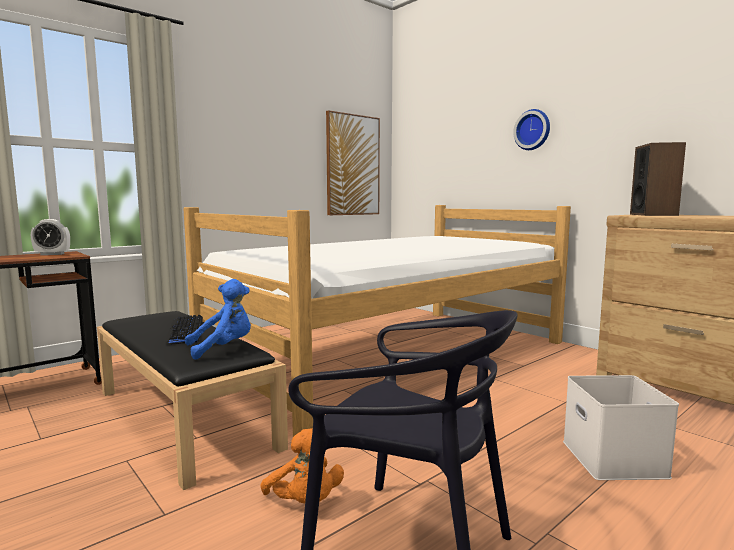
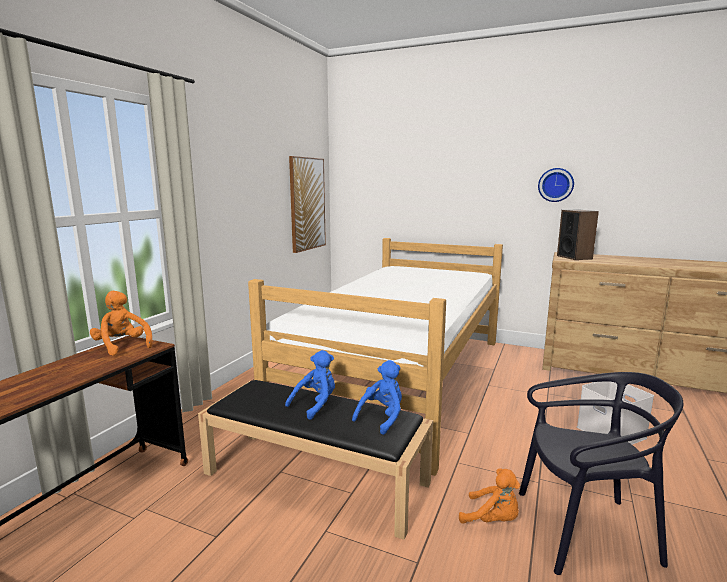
camera: 25 degrees left, 5 degrees up
(52, 254) = (122, 346): alarm clock -> orange plush toy
(185, 331) = (315, 404): keyboard -> blue plush toy
(533, 130) = (470, 183): wall clock -> wall clock (555, 185)

